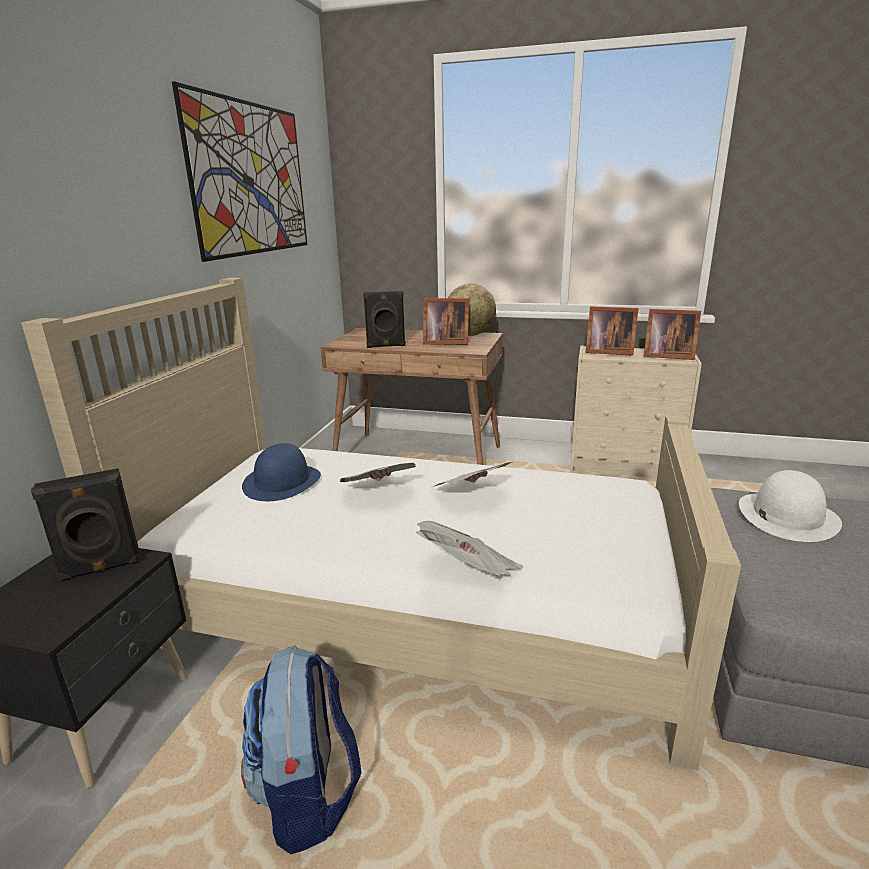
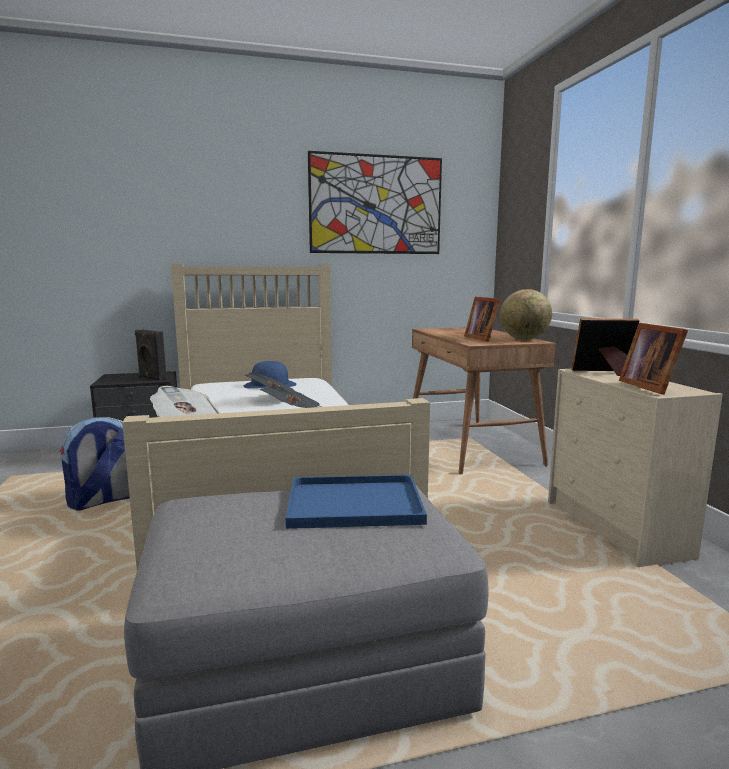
camera: 60 degrees right, 10 degrees down
(386, 346) = (442, 333): black speaker -> none
(607, 352) = (606, 372): picture frame -> picture frame turned 105 degrees clockwise
(787, 516) = (357, 503): white hat -> blue tray

